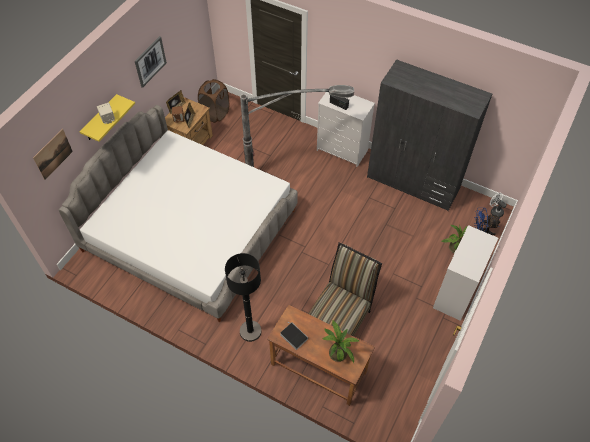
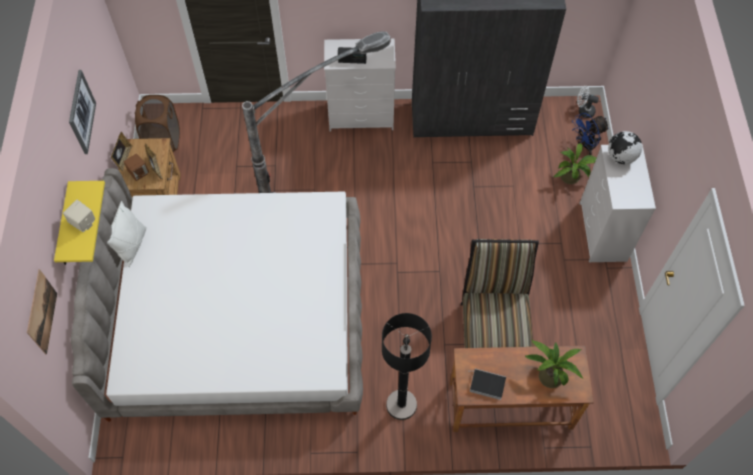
camera: 30 degrees left, 5 degrees up
(148, 156) = (132, 245): none -> white pillow
(476, 239) = (620, 157): none -> globe

